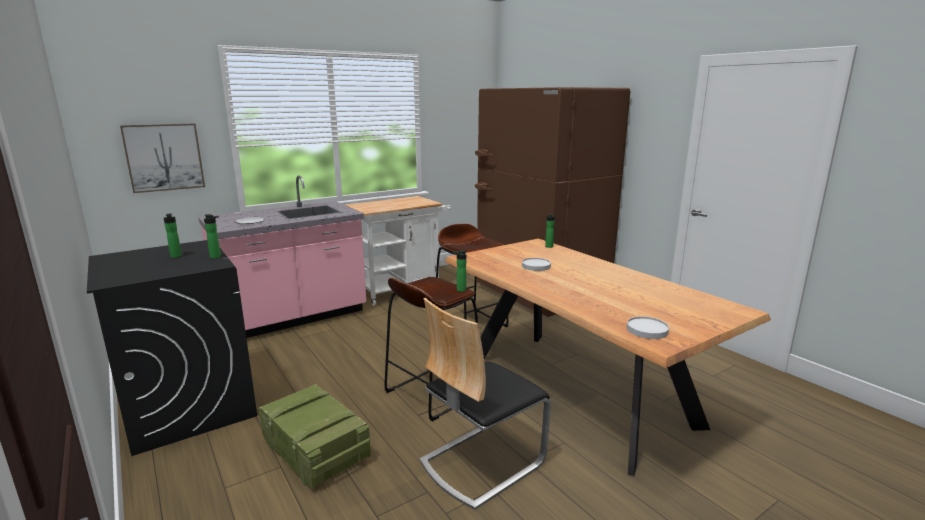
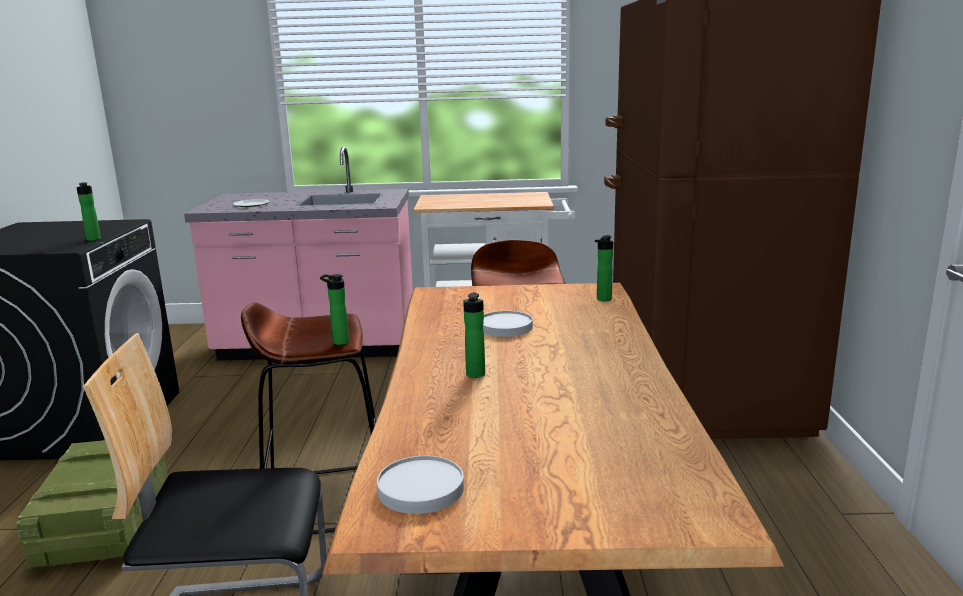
camera: 35 degrees right, 0 degrees up
(164, 157) = (198, 115): picture -> none
(176, 257) = (67, 233): bottle -> bottle (475, 375)

